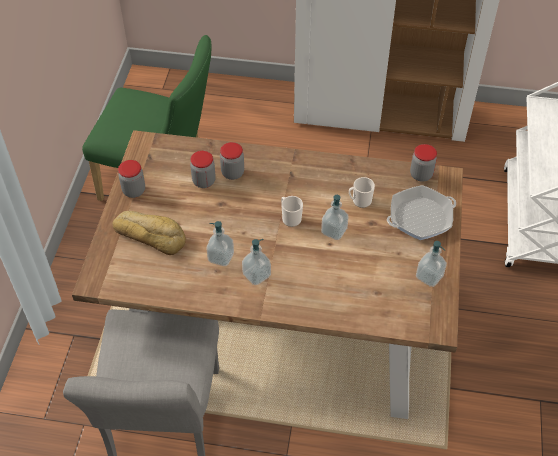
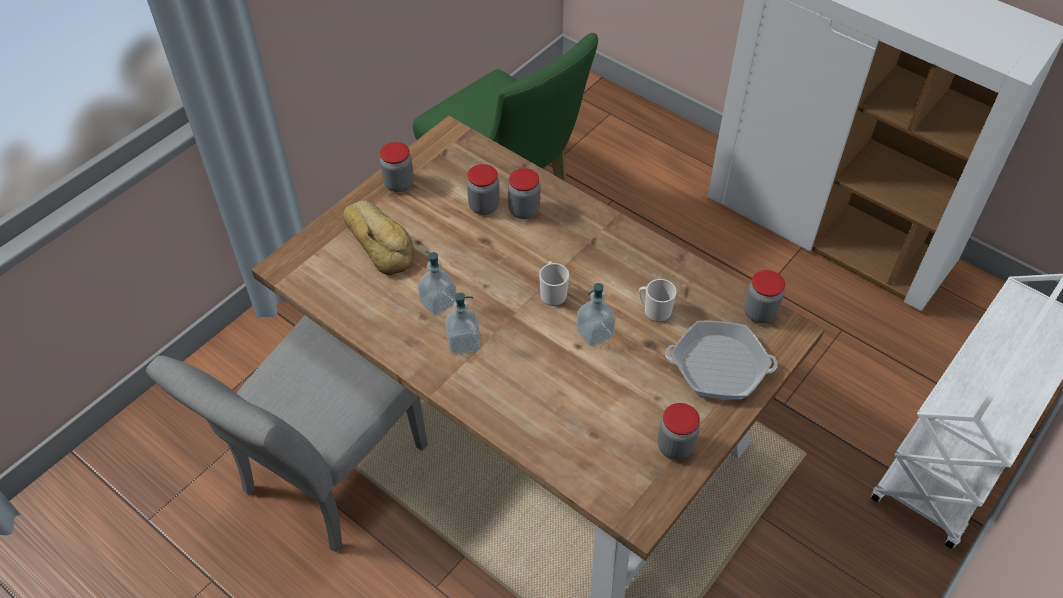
camera: 30 degrees right, 0 degrees up
(429, 276) = (675, 446): soap dispenser -> jar

